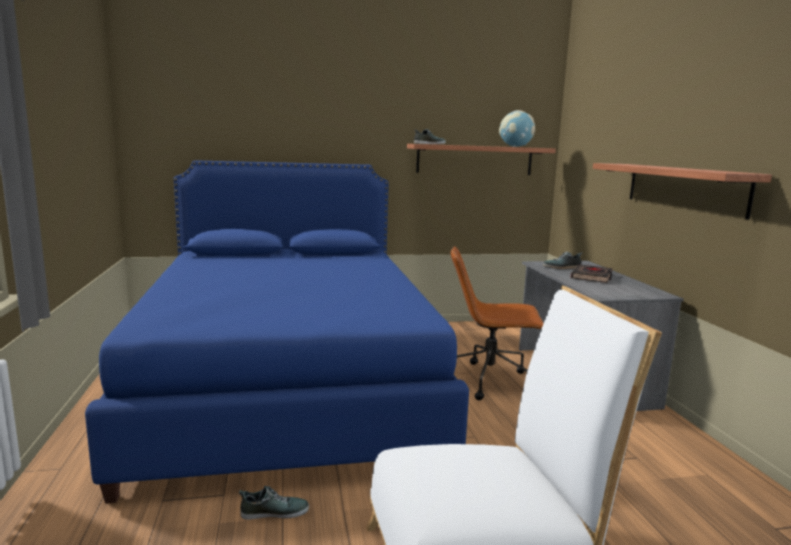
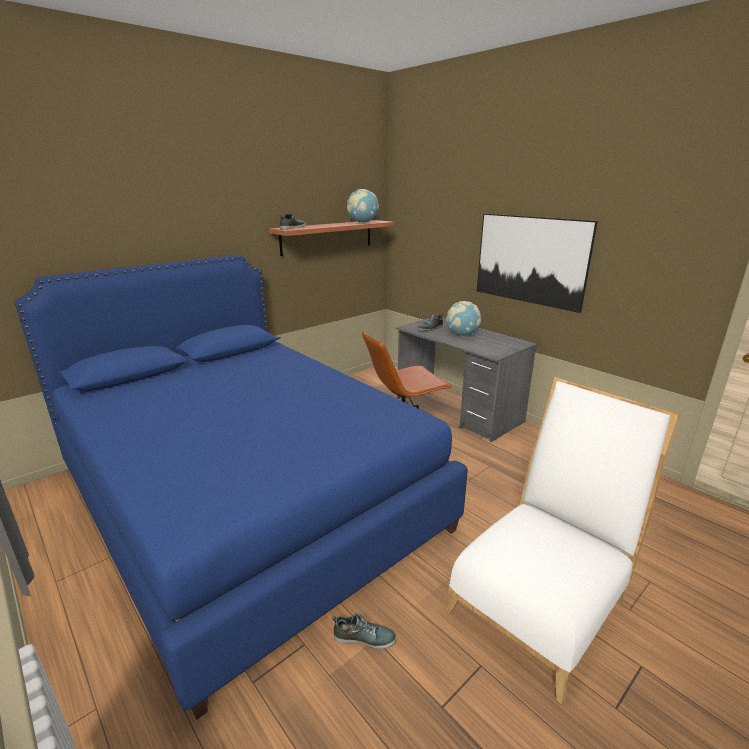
camera: 30 degrees left, 10 degrees up
(274, 512) = (364, 637): shoe -> shoe turned 45 degrees clockwise
(592, 277) = (462, 335): black book -> globe
(684, 188) = (530, 260): shelf -> picture

